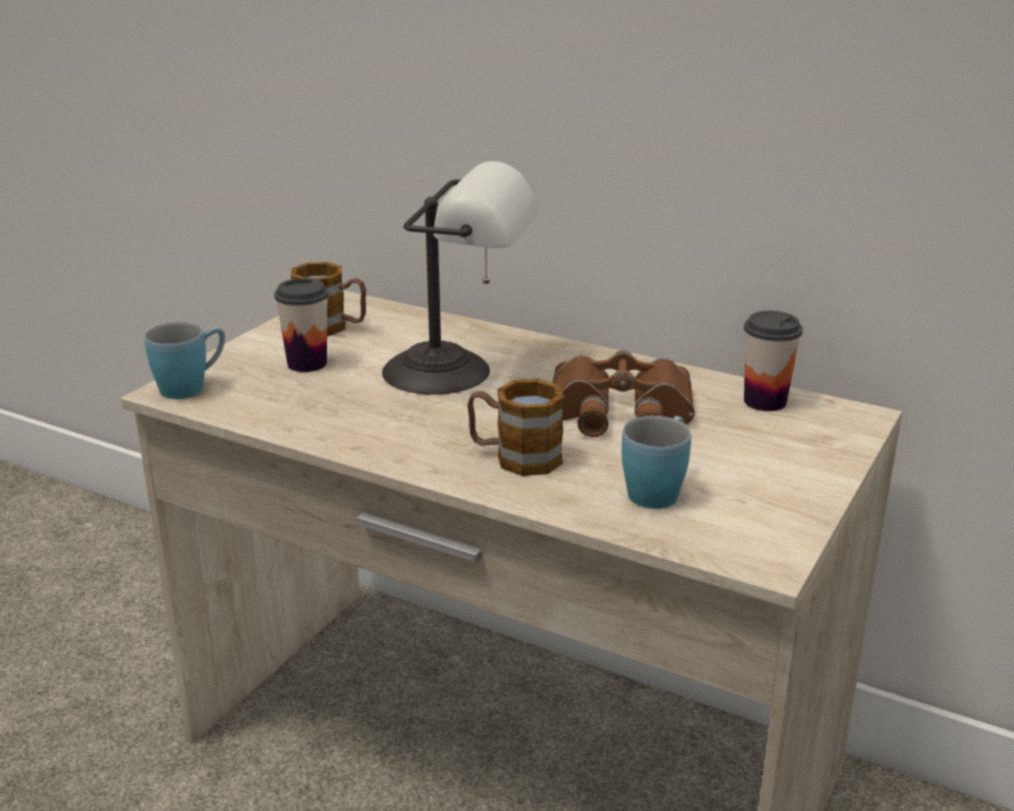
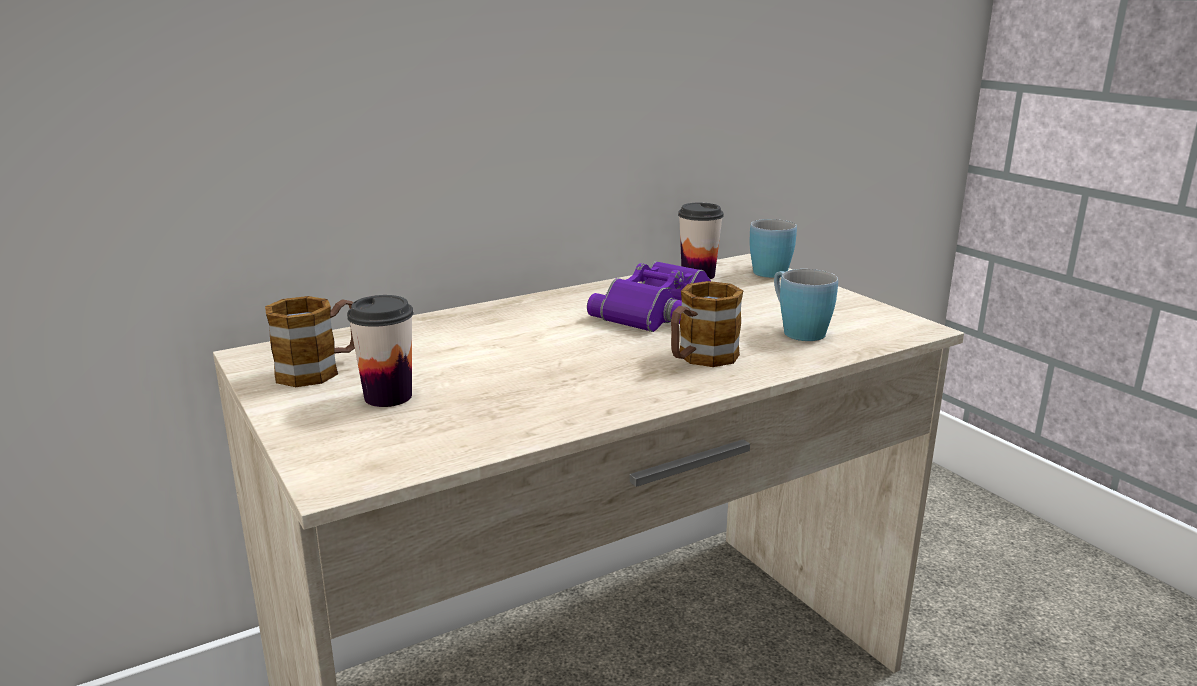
camera: 60 degrees left, 5 degrees down
(192, 386) = (346, 464): blue mug -> blue mug (767, 270)
(459, 372) = (513, 343): table lamp -> none
(620, 412) = (663, 312): brown binoculars -> purple binoculars

